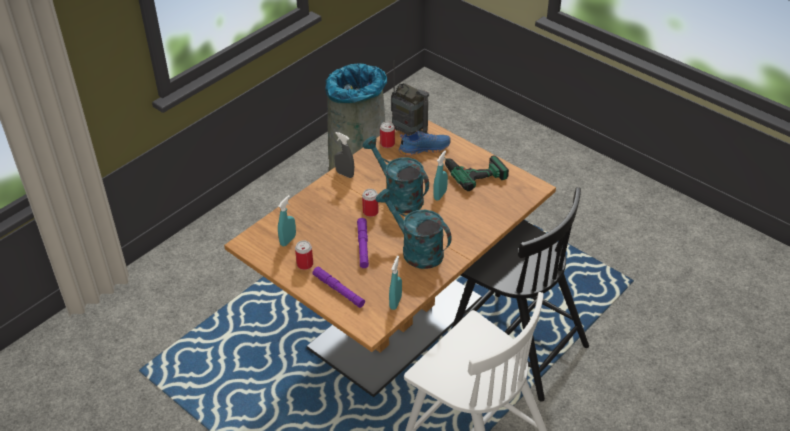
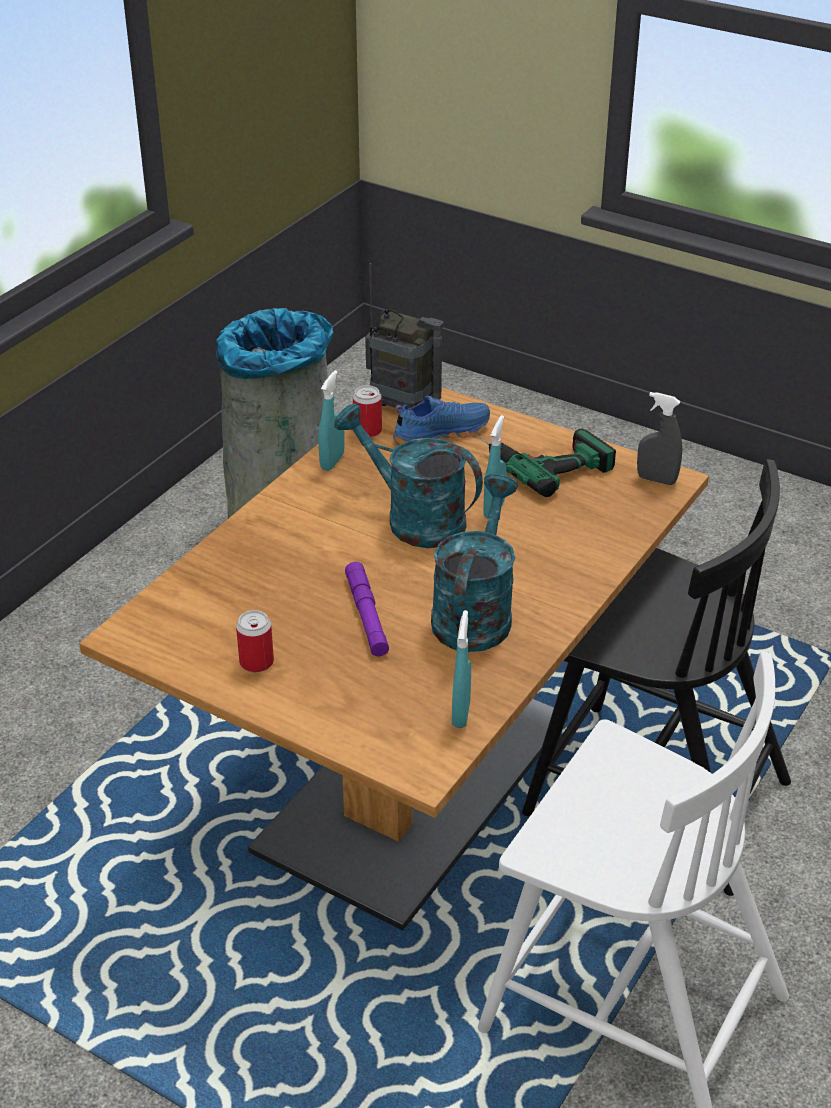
camera: 10 degrees left, 5 degrees down
(288, 240) = (211, 621): turquoise spray bottle -> turquoise spray bottle (332, 462)
(338, 290) = (338, 703): purple flashlight -> none
(345, 174) = (297, 490): grey spray bottle -> grey spray bottle (656, 480)
(370, 212) = (366, 552): can -> none
(416, 250) = (475, 612): turquoise watering can -> turquoise watering can turned 75 degrees clockwise

